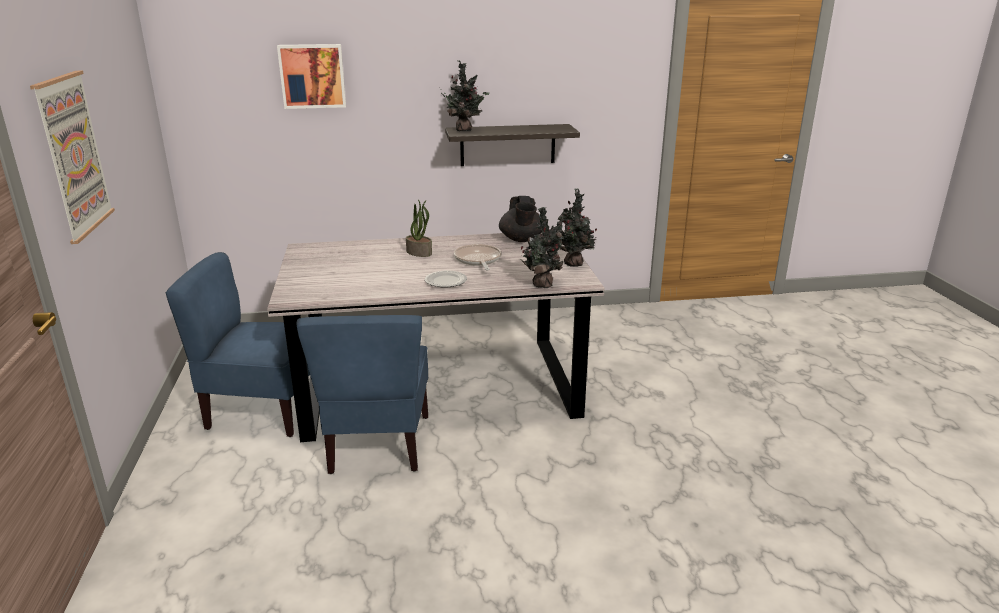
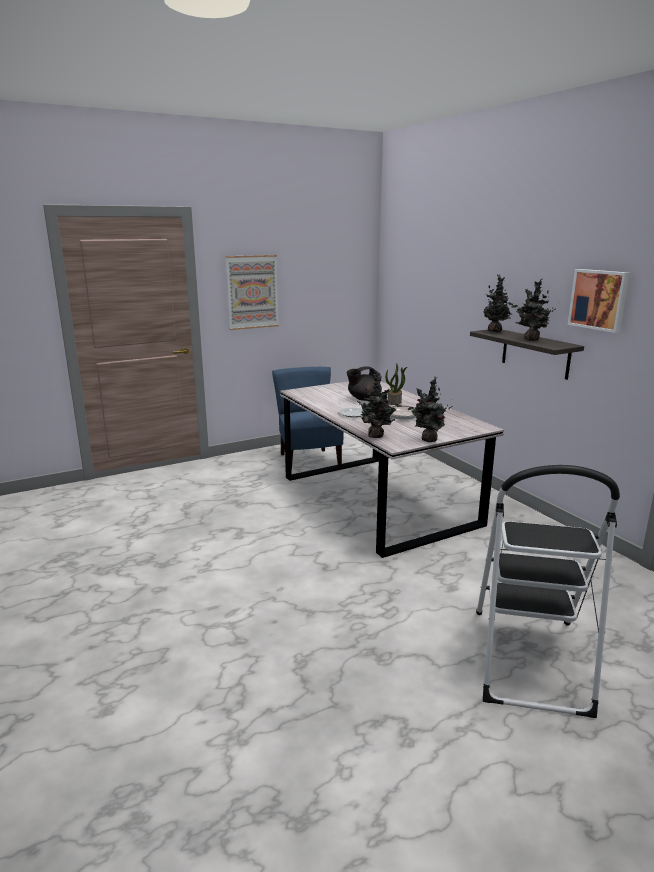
camera: 70 degrees right, 5 degrees down
(312, 76) = (436, 277): picture -> picture (599, 299)
(378, 444) = (297, 496): blue chair -> none
(521, 240) = (459, 421): black teapot -> black teapot (363, 399)
(523, 129) = (530, 339): none -> potted plant
(778, 391) = (528, 662): none -> step ladder

